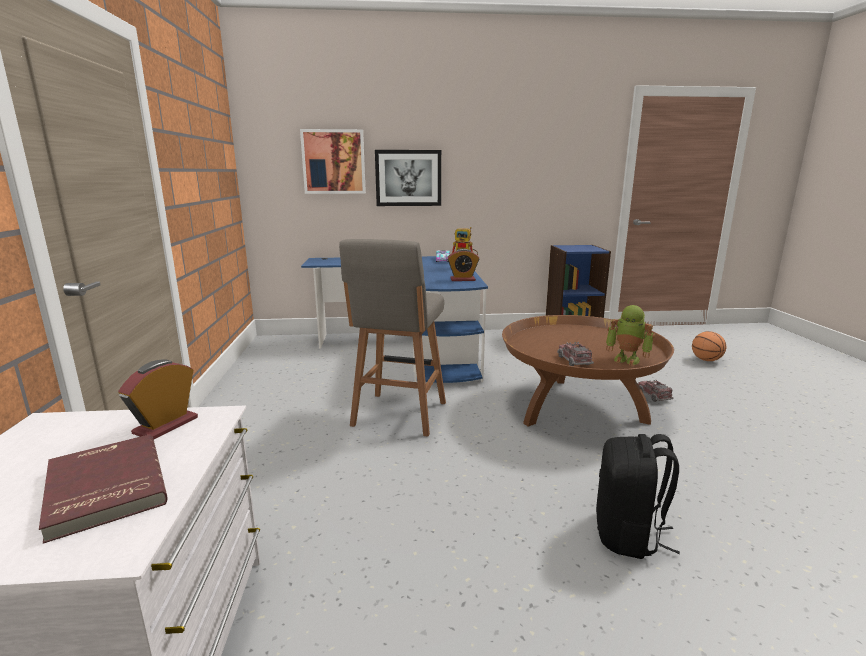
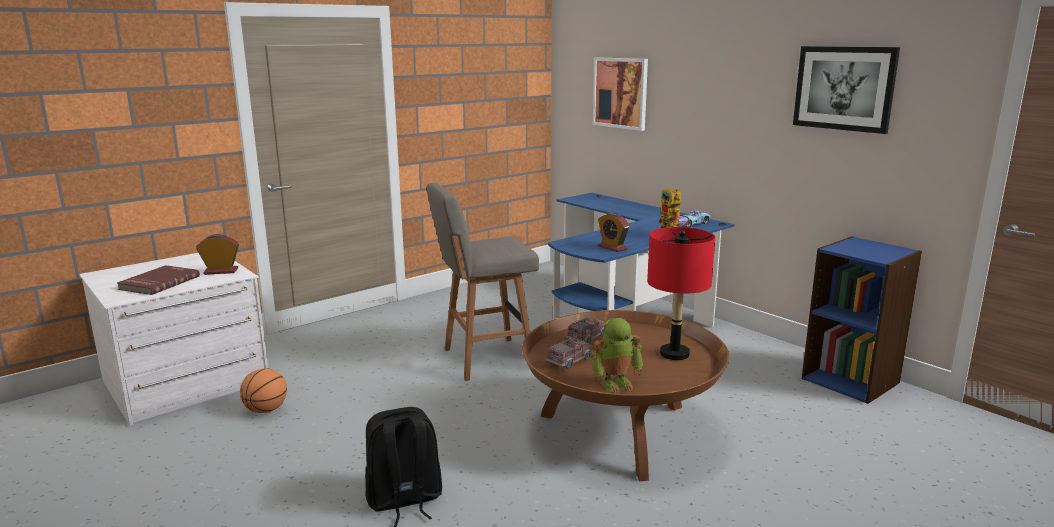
camera: 55 degrees right, 0 degrees up
(408, 178) = (686, 117): picture -> picture (844, 88)
(591, 334) = (674, 354): none -> red table lamp
(627, 359) = (616, 383): toy robot -> toy robot turned 105 degrees counterclockwise
(653, 396) = (729, 471): toy truck -> toy truck (587, 337)
(706, 360) = (956, 496): basketball -> basketball (266, 410)

